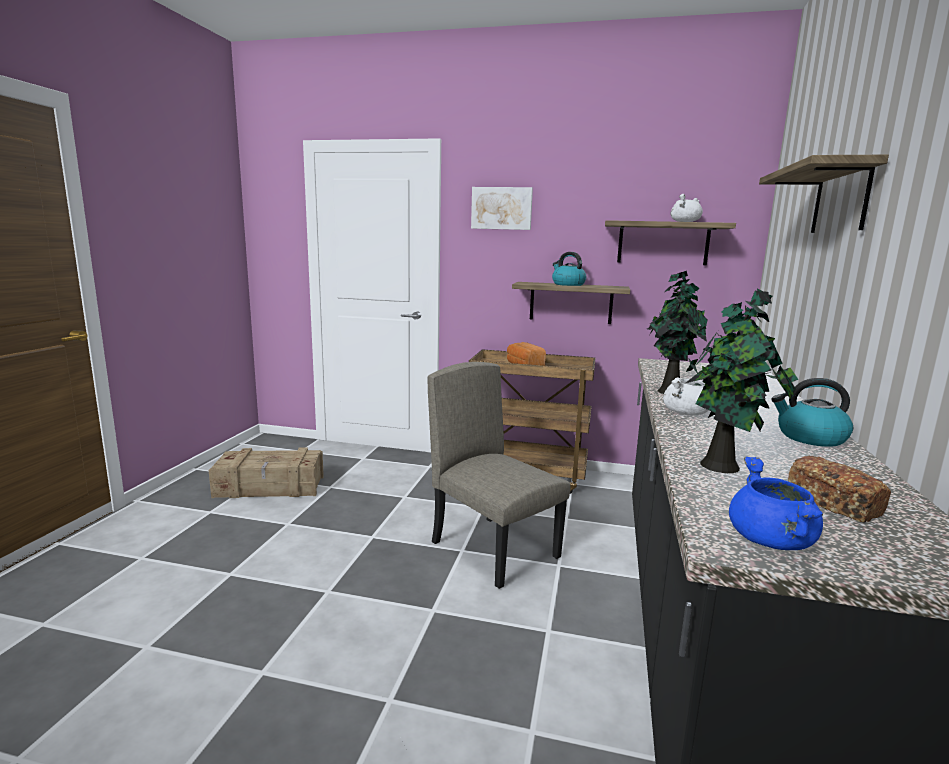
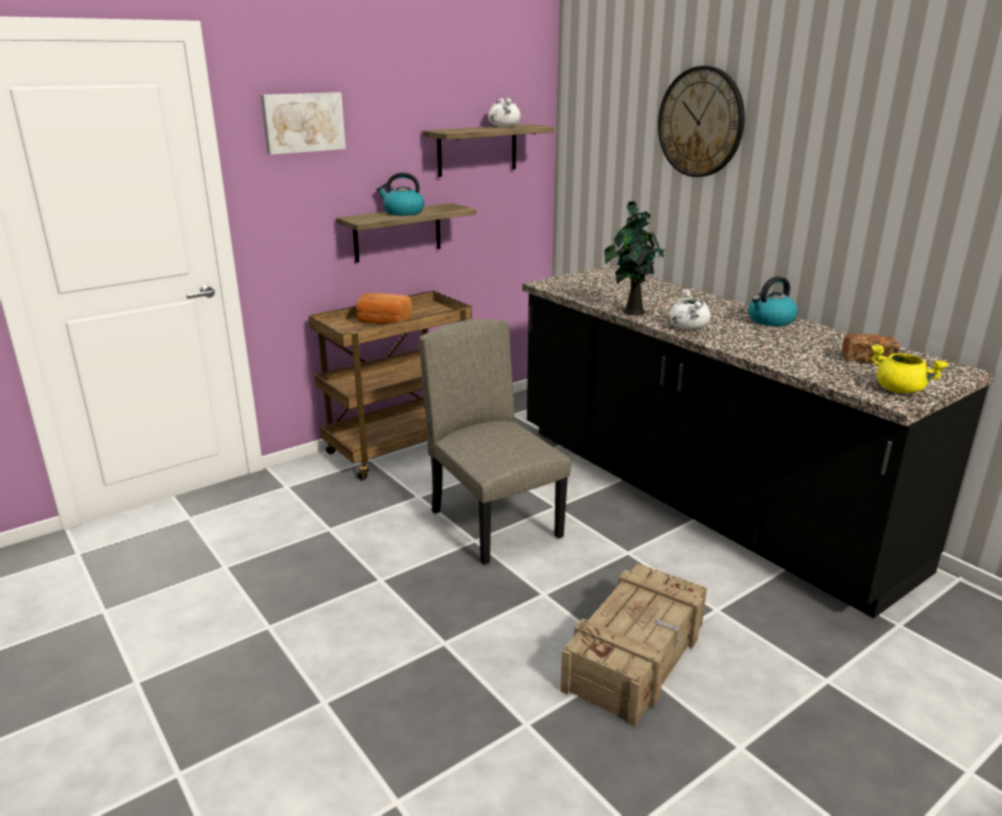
camera: 50 degrees left, 10 degrees up
(270, 487) = (147, 611): crate -> crate (636, 656)
(495, 549) = (496, 523): beige chair -> beige chair turned 60 degrees clockwise
(723, 467) = (796, 359): potted plant -> none
(772, 542) = (900, 390): blue cooking pot -> yellow cooking pot
(840, 200) = (701, 122): shelf -> wall clock

